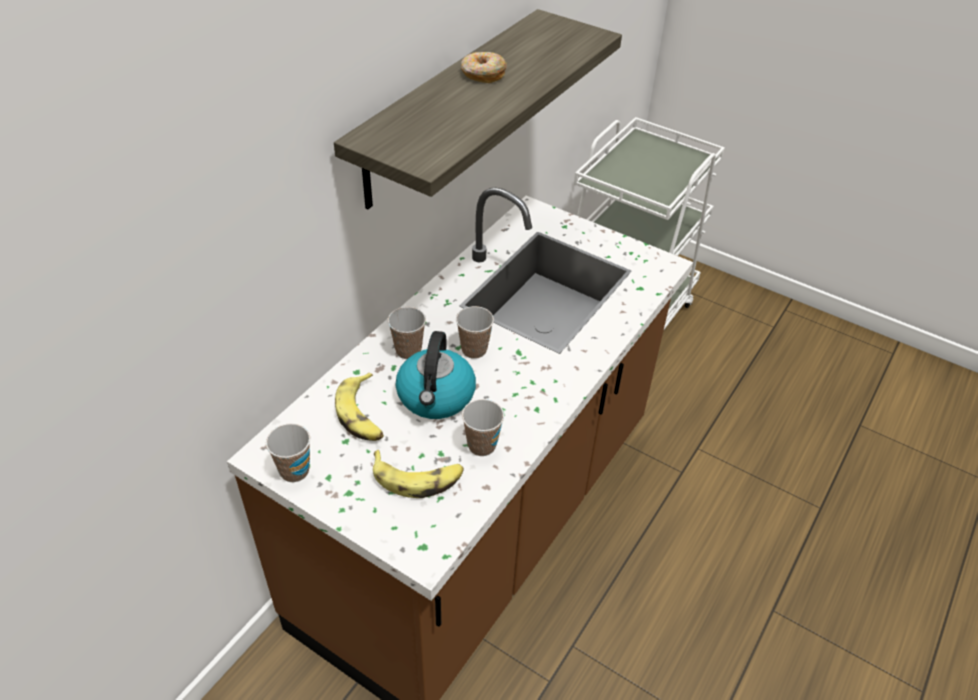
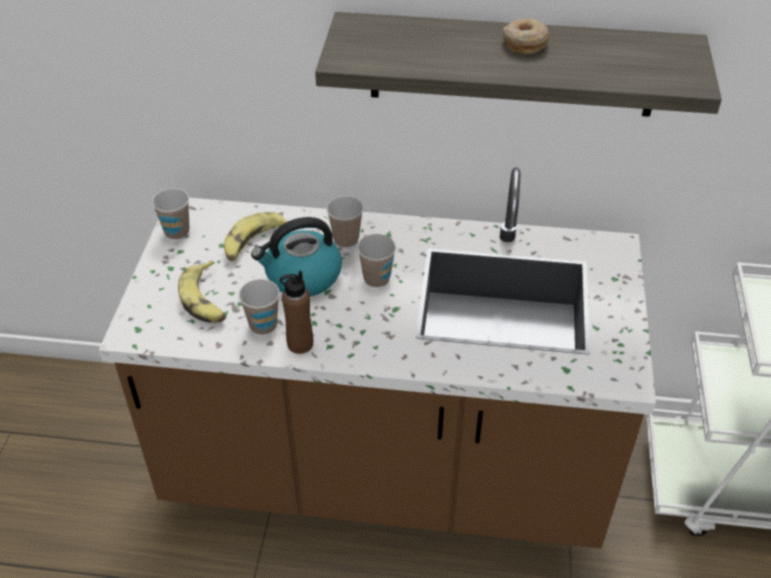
camera: 65 degrees right, 0 degrees up
(521, 428) = (300, 344): none -> brown bottle

